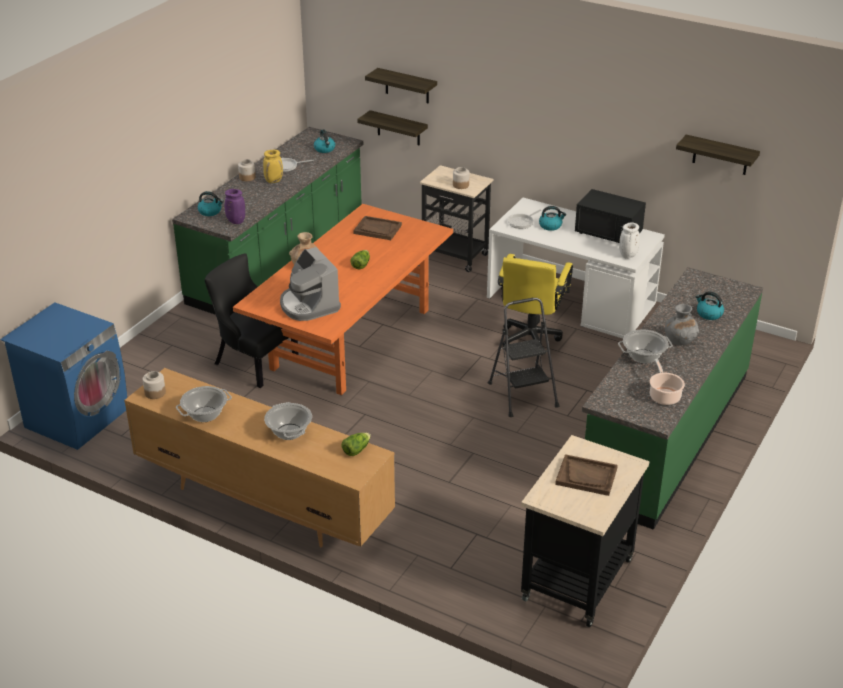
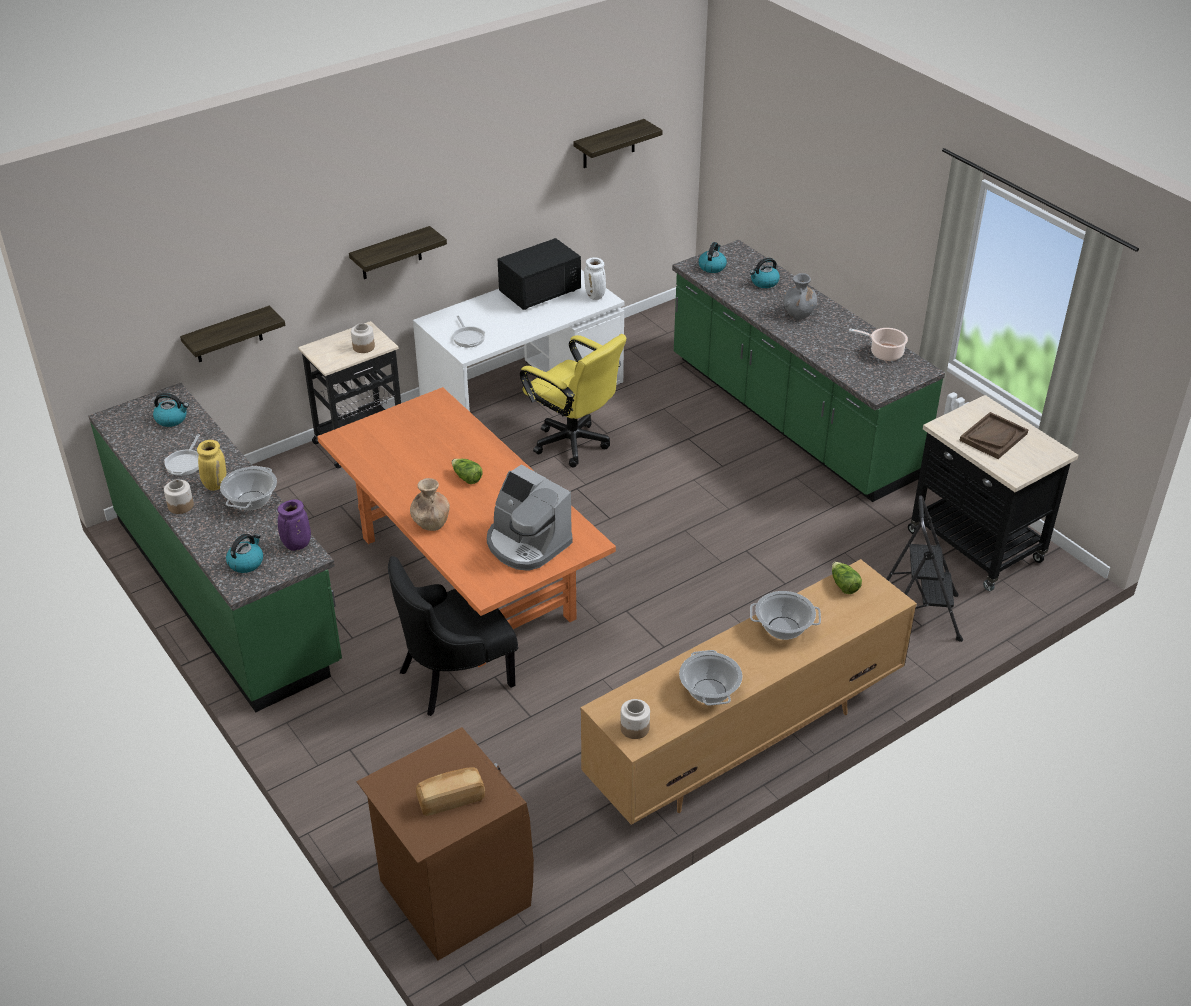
camera: 65 degrees left, 5 degrees up
(52, 336) = (450, 799): none -> bread
(76, 417) = (452, 892): blue washing machine -> brown washing machine
(308, 305) = (526, 544): coffee machine -> coffee machine turned 45 degrees clockwise
(377, 229) = (394, 442): brown tray -> none
(407, 86) = (231, 272): shelf -> shelf (391, 254)
(522, 393) = (664, 482): black step ladder -> black step ladder (916, 613)
(551, 226) = (493, 322): kettle -> kettle (712, 267)
(643, 357) = (813, 342): cooking pot -> cooking pot (252, 501)

